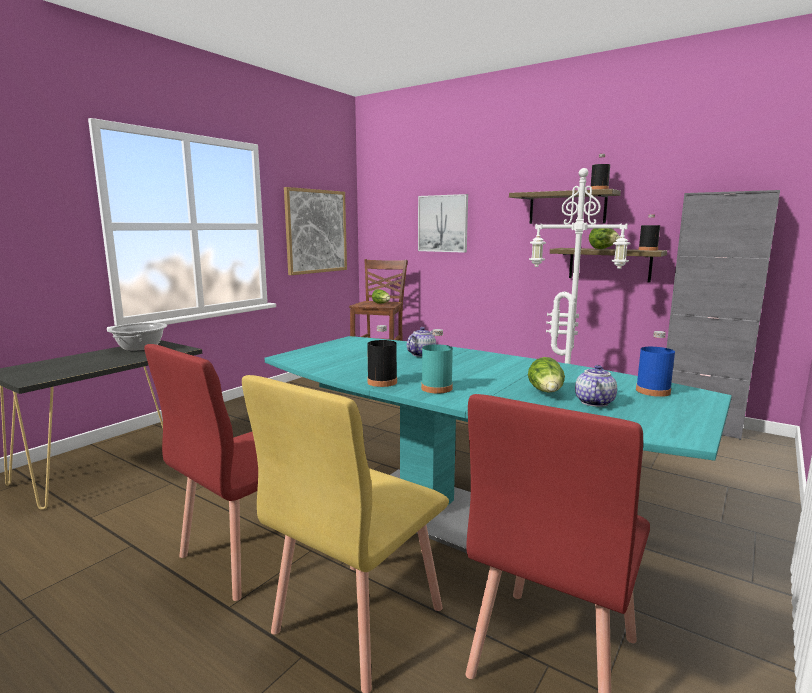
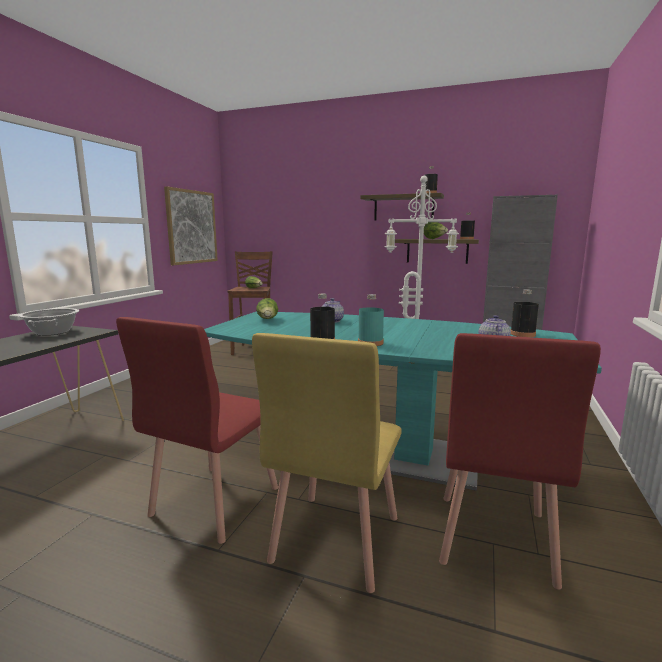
camera: 15 degrees left, 0 degrees up
(443, 223) = (301, 221): picture -> none
(546, 392) = (454, 340): lettuce -> lettuce (268, 319)
(653, 391) = (522, 334): blue bottle -> black bottle

